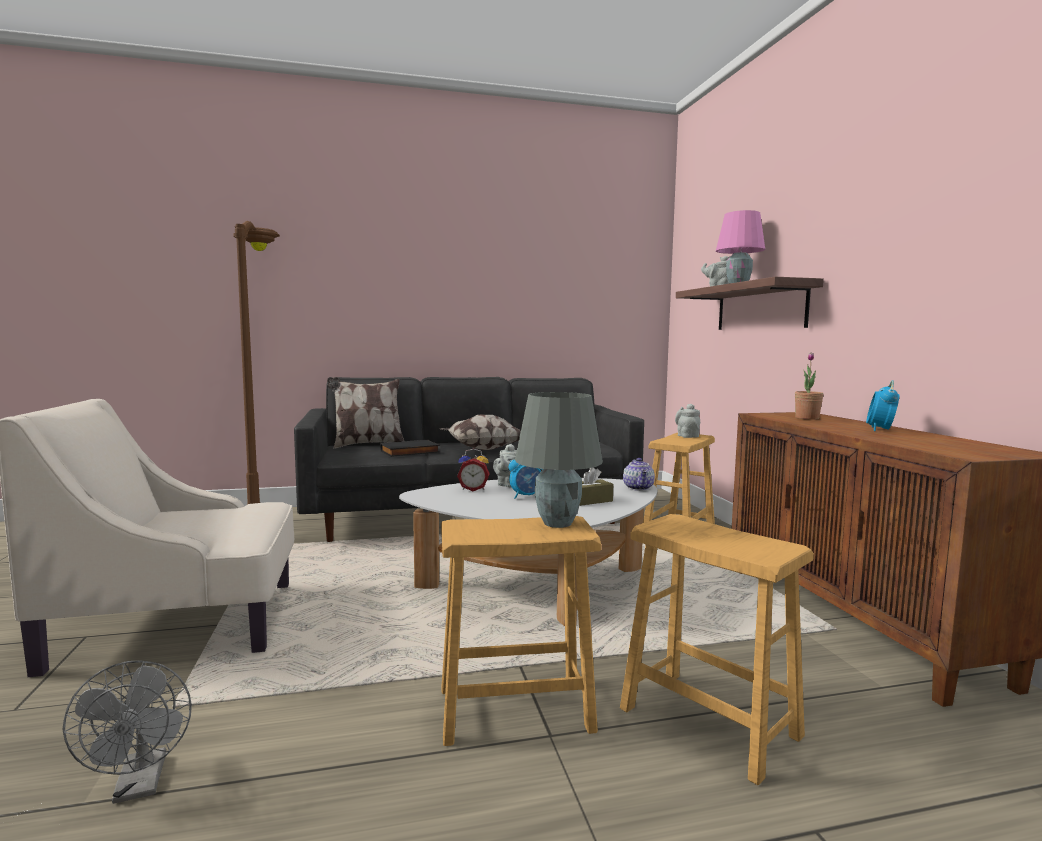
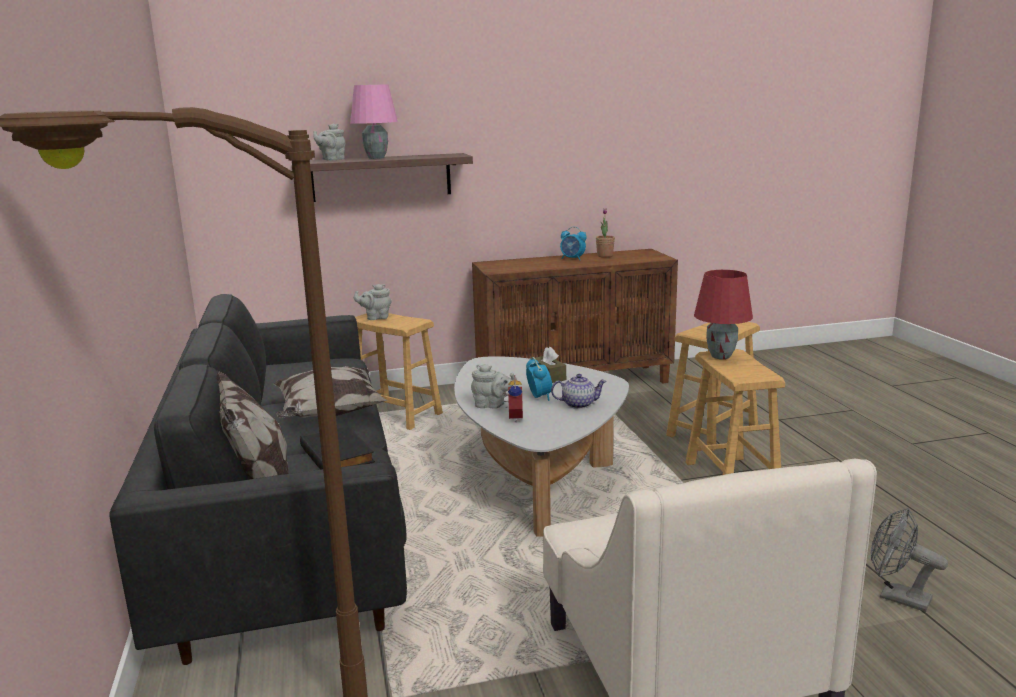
camera: 90 degrees left, 10 degrees up
(139, 786) = (896, 597): grey fan -> grey fan turned 120 degrees counterclockwise
(557, 523) = (720, 356): grey table lamp -> red table lamp
(639, 488) = (500, 361): teapot -> teapot (579, 404)
(807, 418) = (517, 265): potted plant -> potted plant (605, 256)

